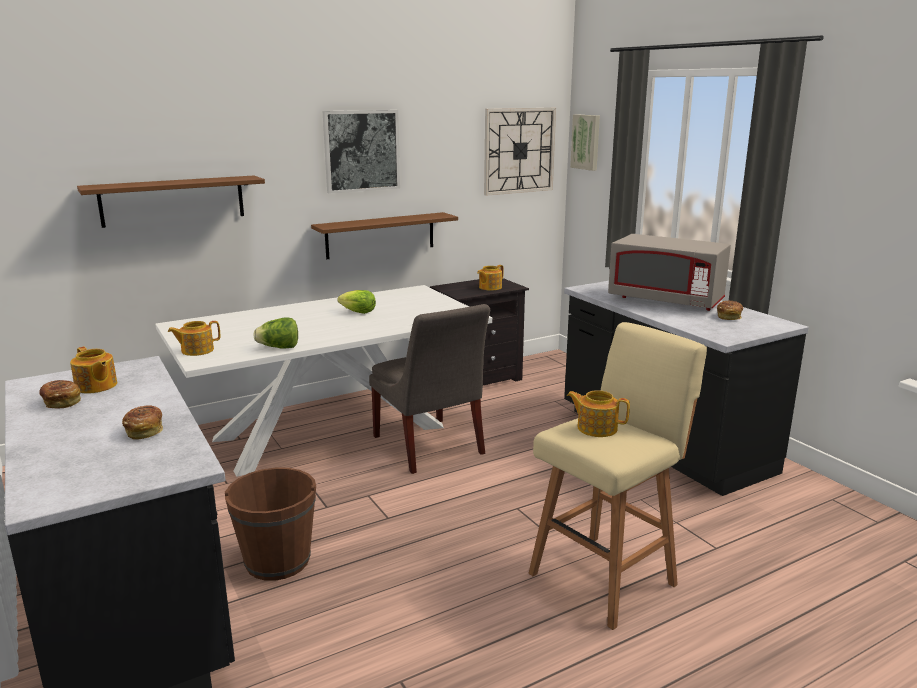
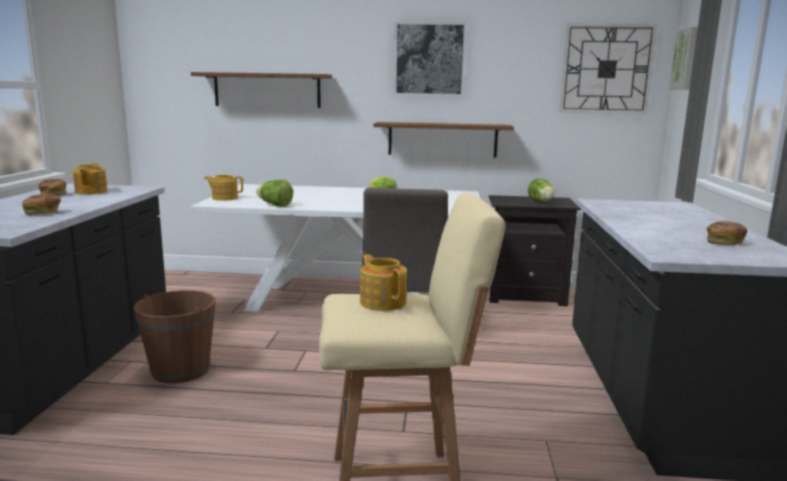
camera: 35 degrees right, 5 degrees down
(489, 287) = (541, 202): teapot -> lettuce
(666, 300) = (672, 220): grey microwave -> none

